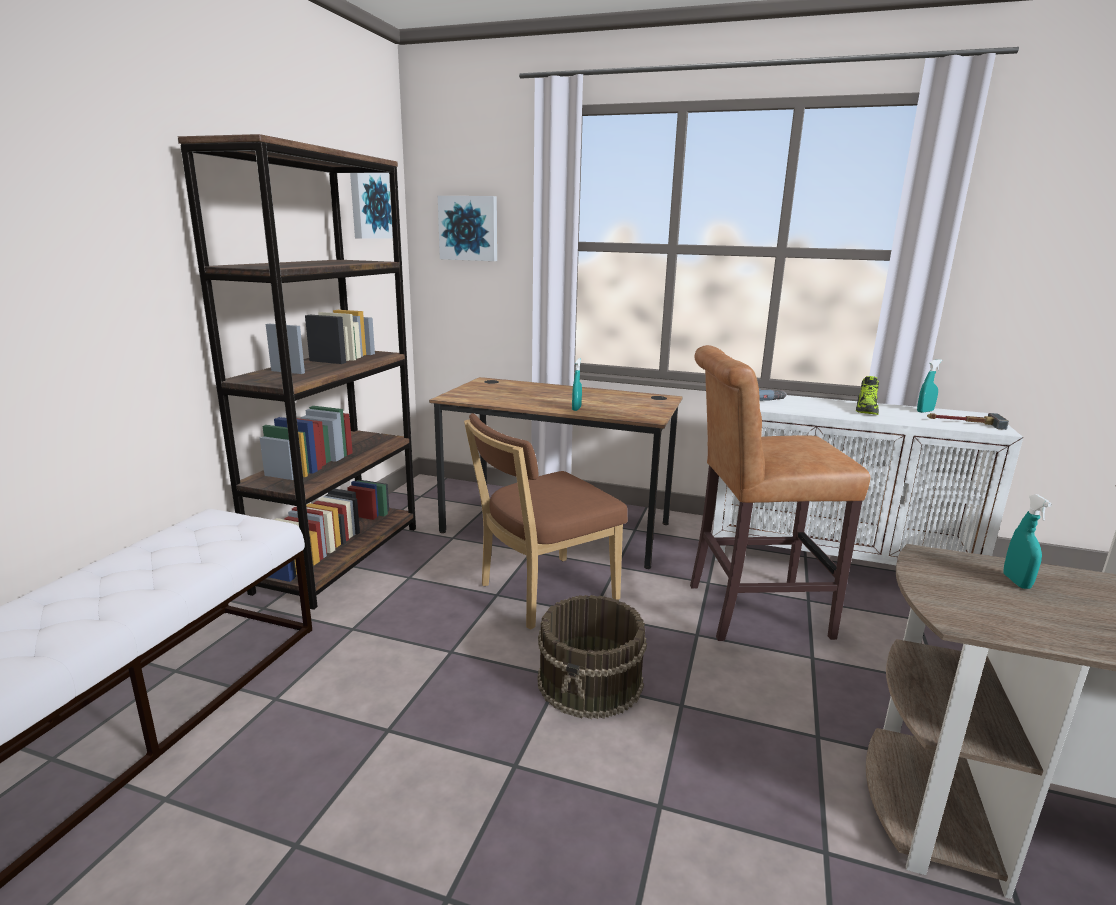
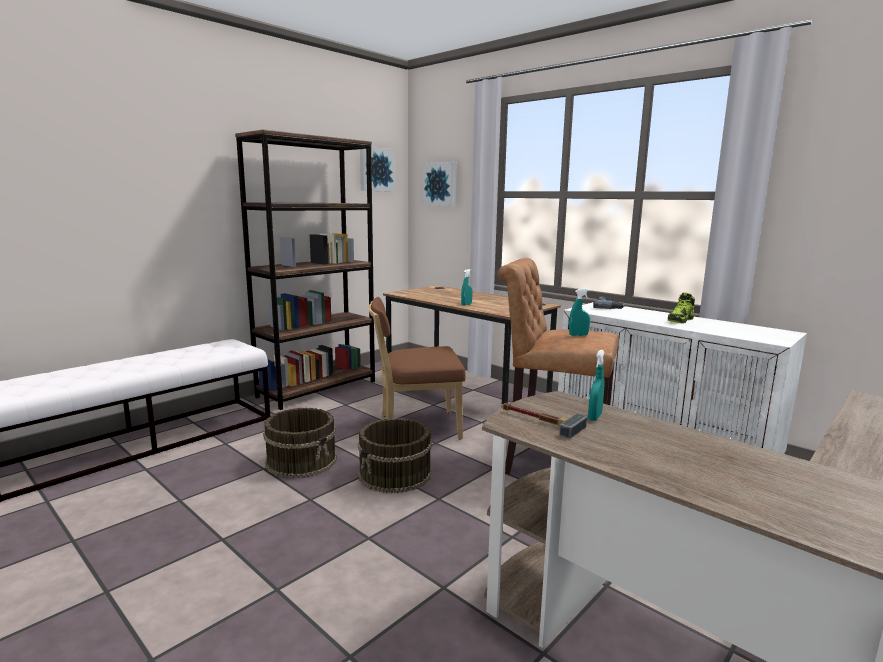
camera: 25 degrees right, 5 degrees down
(436, 696) = (302, 460): none -> brown bucket
(925, 411) = (735, 325): turquoise spray bottle -> turquoise spray bottle (578, 335)
(963, 423) = (753, 334): hammer -> hammer (538, 421)

